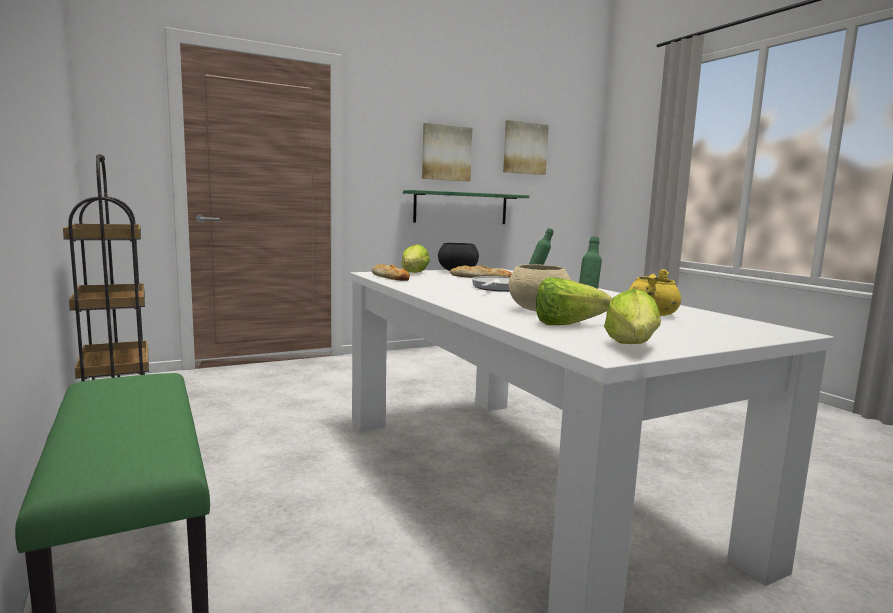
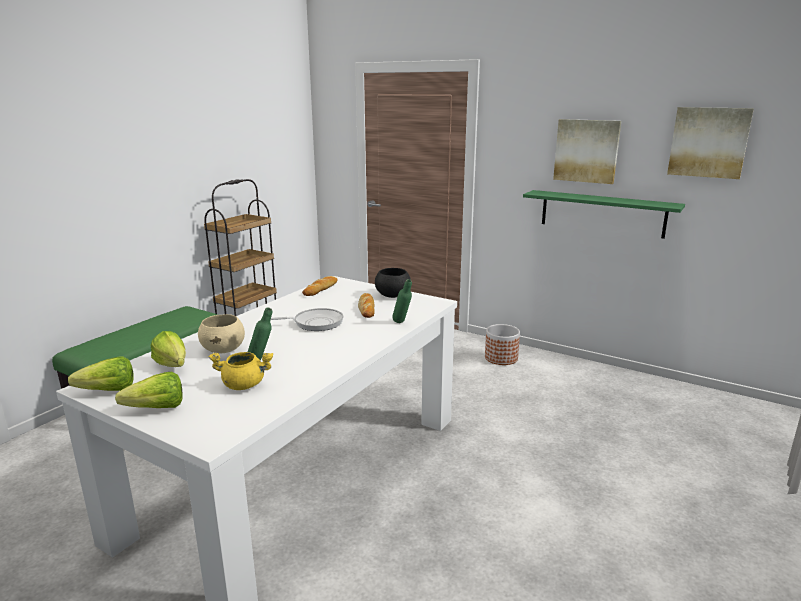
camera: 60 degrees right, 10 degrees up
(411, 274) = (350, 289): lettuce -> lettuce (151, 409)
(413, 359) = (501, 358): none -> planter

